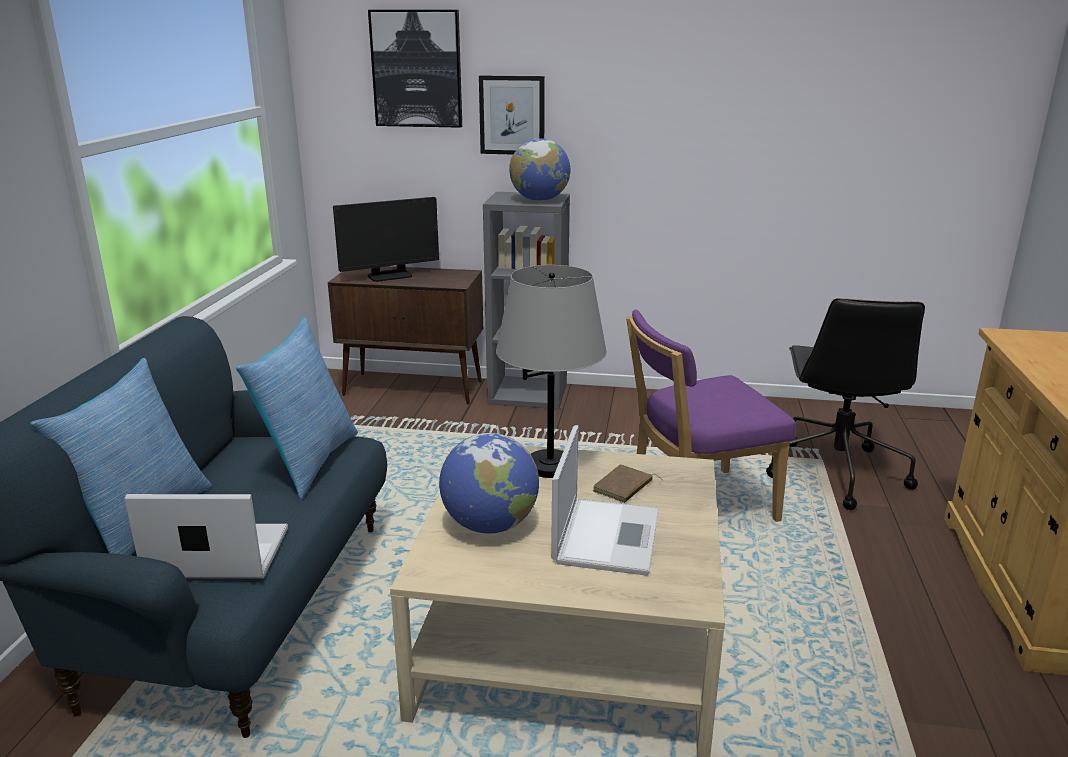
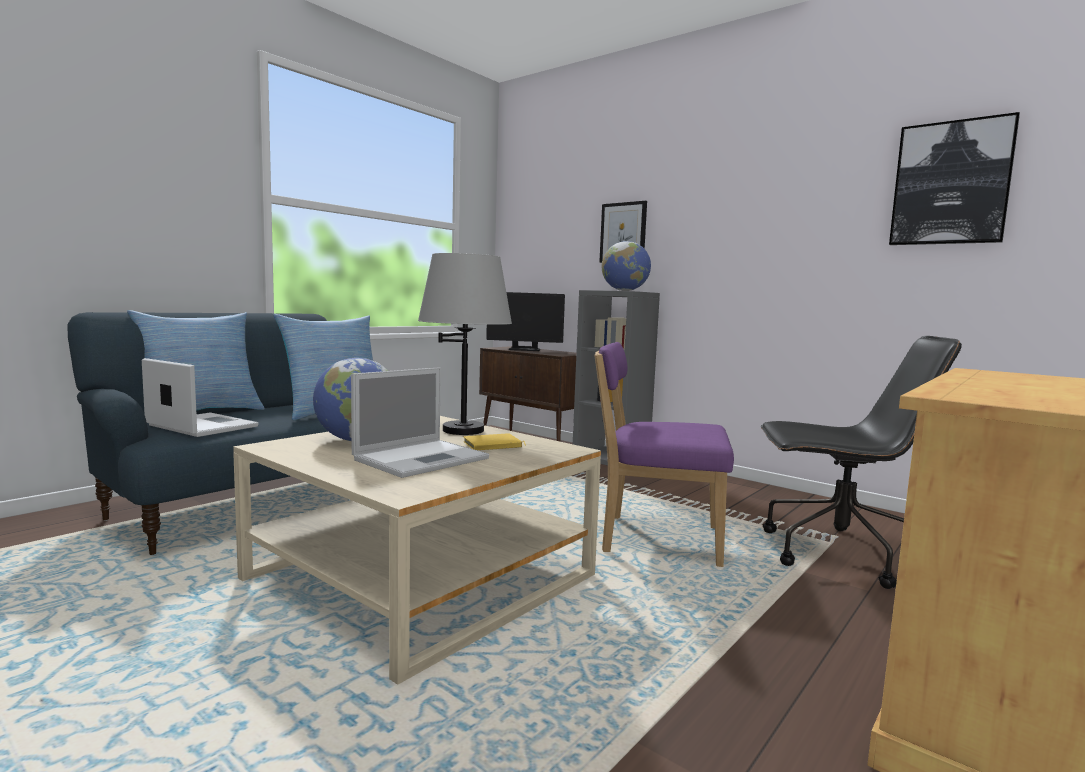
camera: 30 degrees right, 15 degrees down
(417, 69) = (565, 203): picture -> picture (951, 183)
(624, 487) = (493, 446): brown book -> yellow book
(835, 472) = (836, 554): black office chair -> black office chair turned 120 degrees counterclockwise

